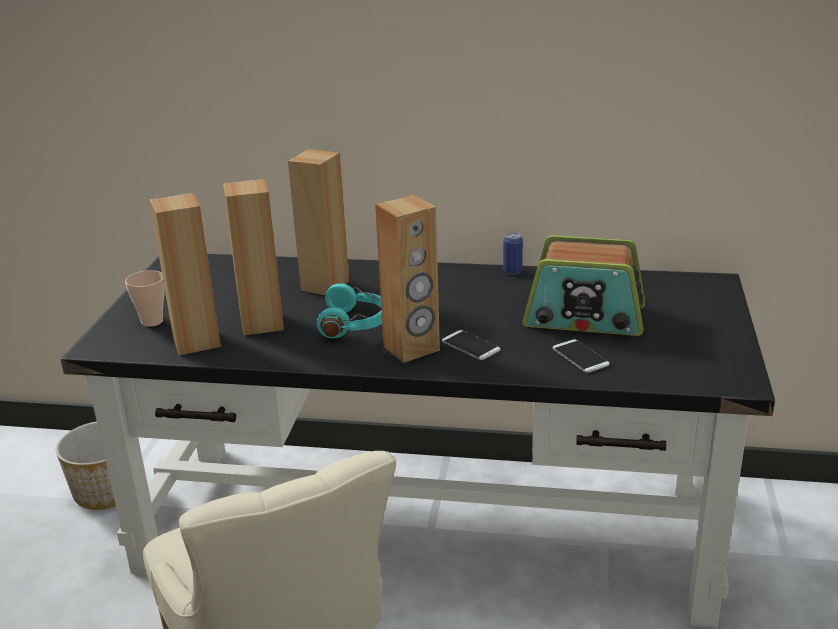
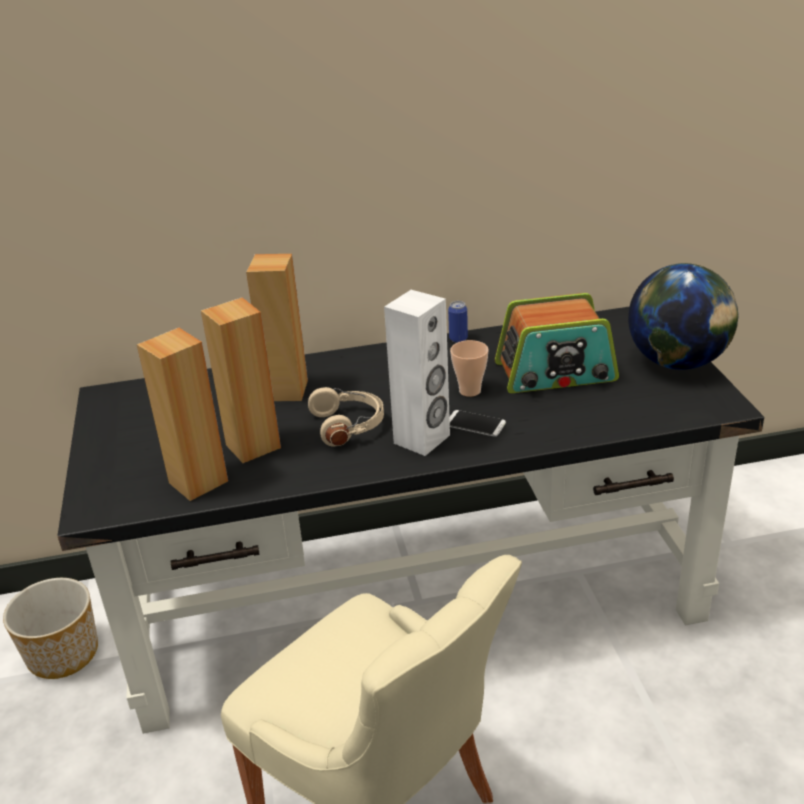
camera: 20 degrees left, 5 degrees up
(152, 321) = (131, 469): cup -> cup (470, 391)
(356, 324) = (349, 425): turquoise headphones -> beige headphones
(412, 348) = (422, 439): brown speaker -> white speaker
(580, 357) = (580, 413): phone -> none
(718, 332) = (677, 363): none -> globe

